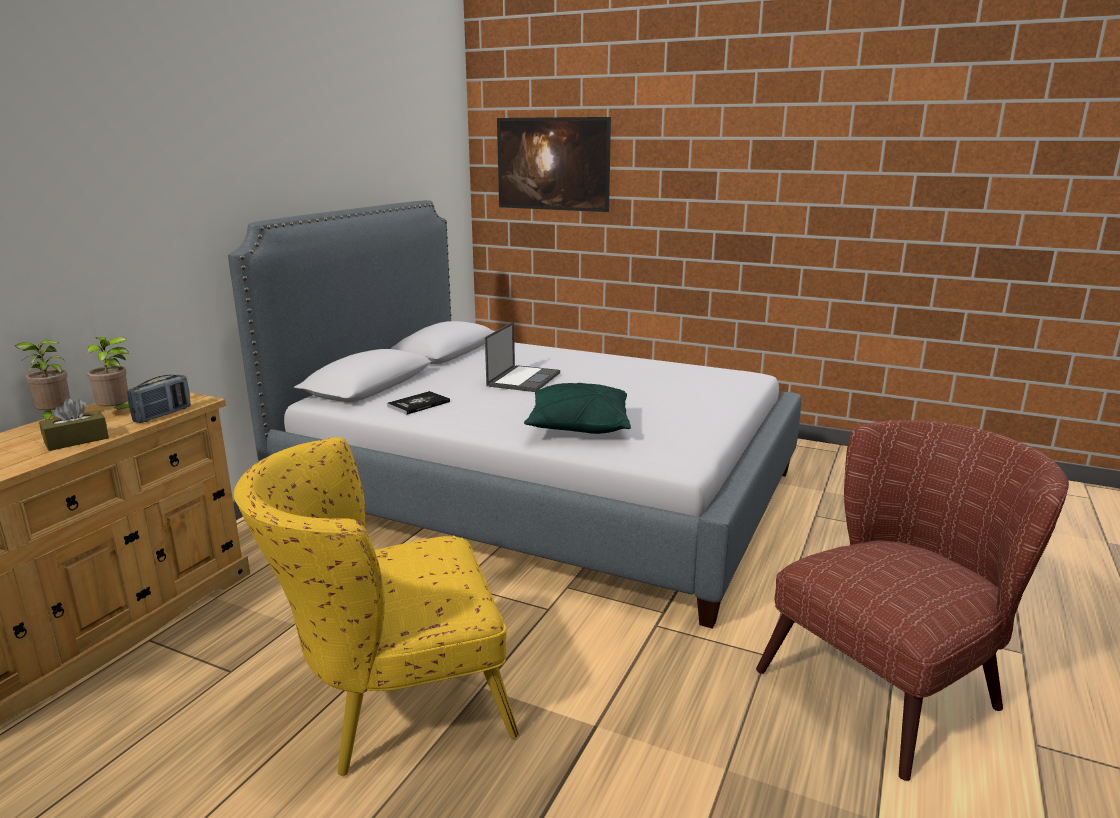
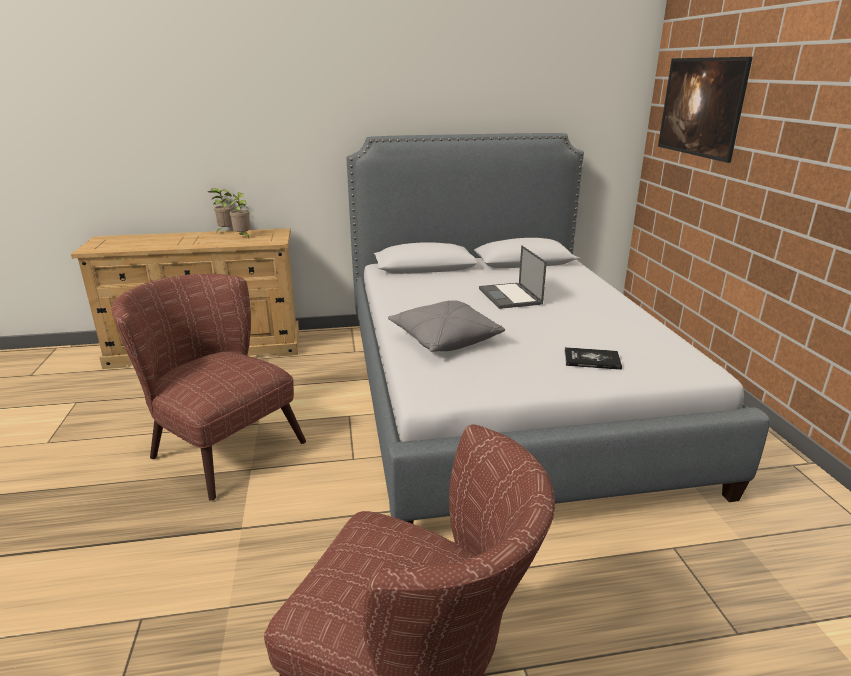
camera: 55 degrees right, 5 degrees up
(76, 440) = (202, 243): brown tissue box -> none
(163, 414) = (250, 243): radio -> none
(391, 700) = (219, 445): yellow armchair -> brown armchair
(418, 404) = (412, 287): book -> book (592, 360)
(524, 379) = (510, 296): laptop -> laptop turned 90 degrees clockwise
(578, 426) = (444, 339): green pillow -> grey pillow

